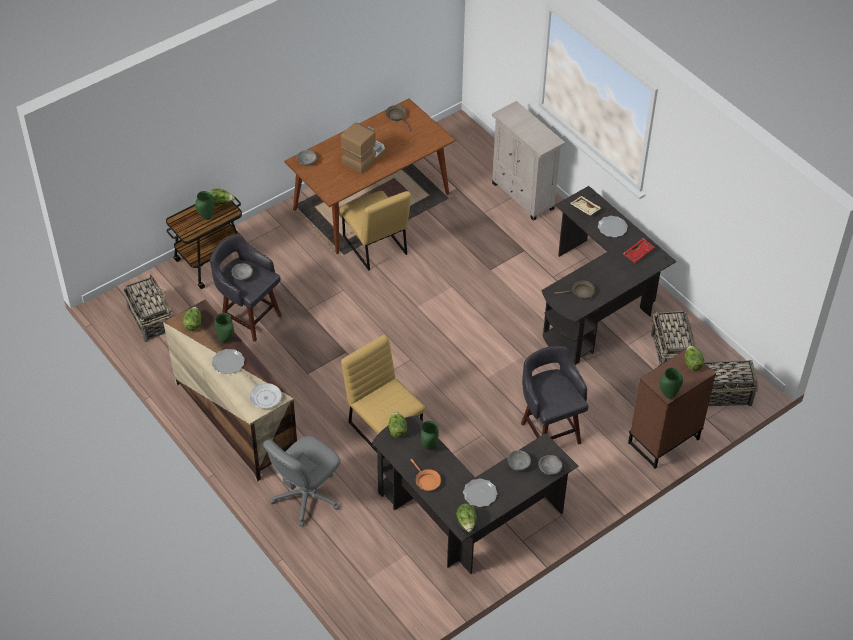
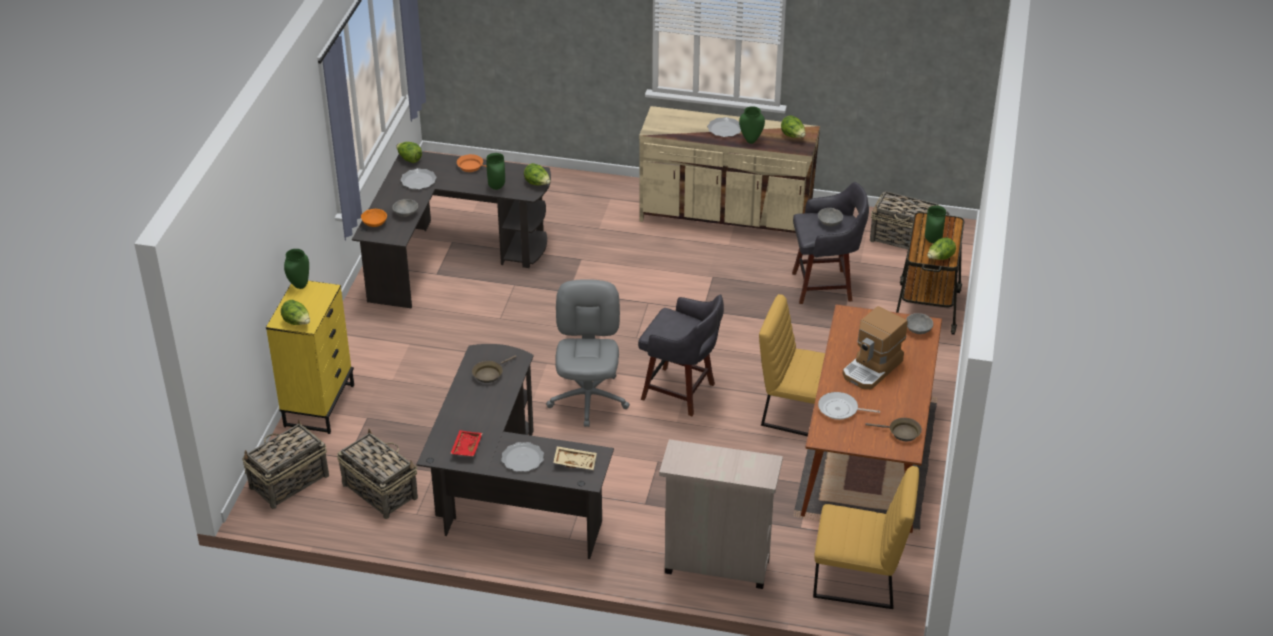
camera: 140 degrees right, 10 degrees down
(264, 396) = (663, 125): frying pan -> frying pan (840, 409)
(306, 496) = (598, 202): grey office chair -> grey office chair (588, 398)
(363, 156) = (872, 368): coffee machine -> coffee machine turned 45 degrees clockwise
(384, 427) = (594, 277): yellow chair -> yellow chair (859, 580)
(549, 431) = (440, 354): grey stool -> grey stool (681, 393)
(550, 469) = (374, 223): grey bowl -> orange bowl
(663, 441) = (319, 405): brown dresser -> yellow dresser

